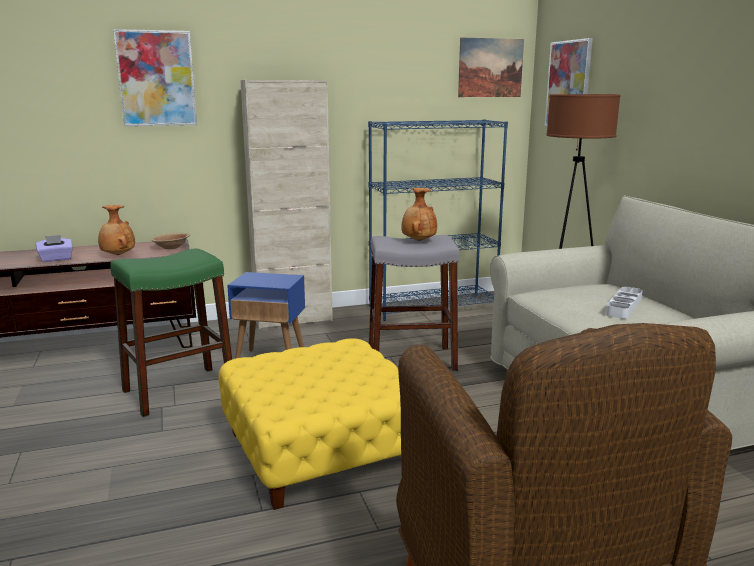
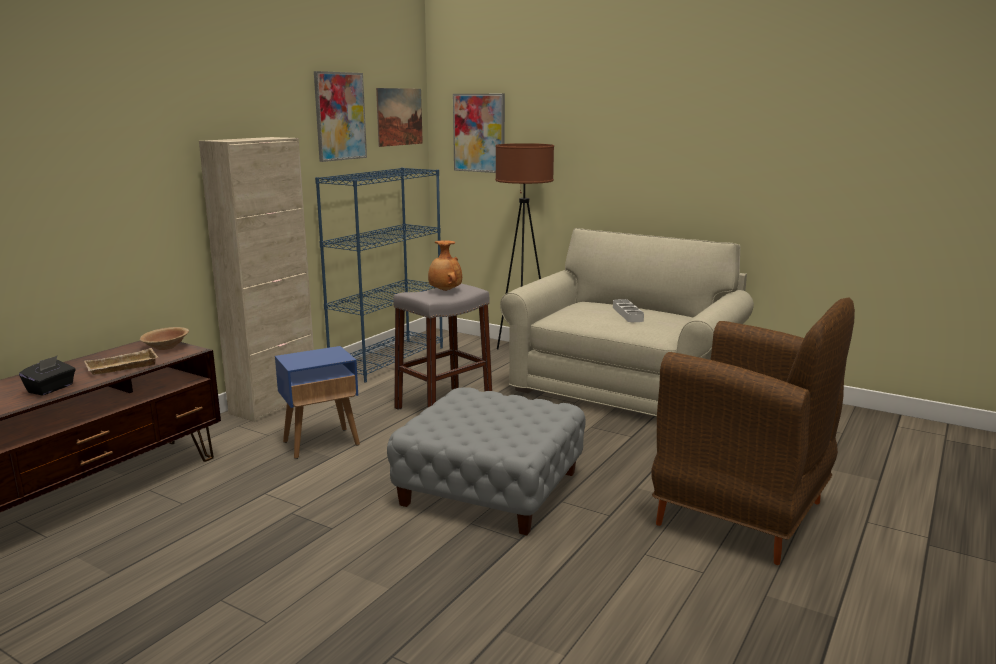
camera: 40 degrees left, 0 degrees up
(56, 259) = (51, 389): purple tissue box -> black tissue box
(117, 255) = (121, 367): brown vase -> beige tray
(156, 78) = (106, 143): picture -> picture (340, 116)
(179, 390) = (281, 495): green stool -> none
(322, 450) = (491, 488): yellow ottoman -> grey ottoman

